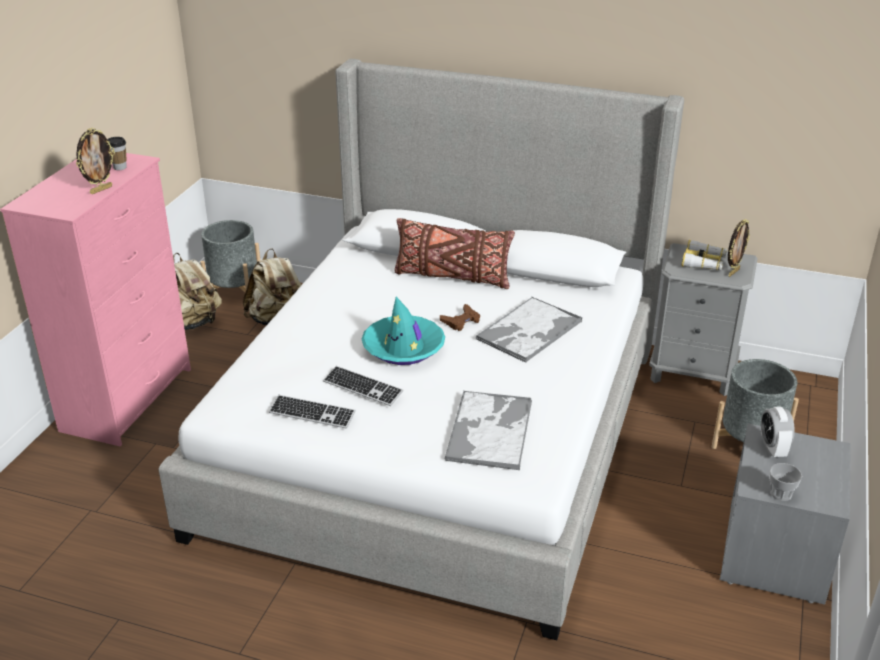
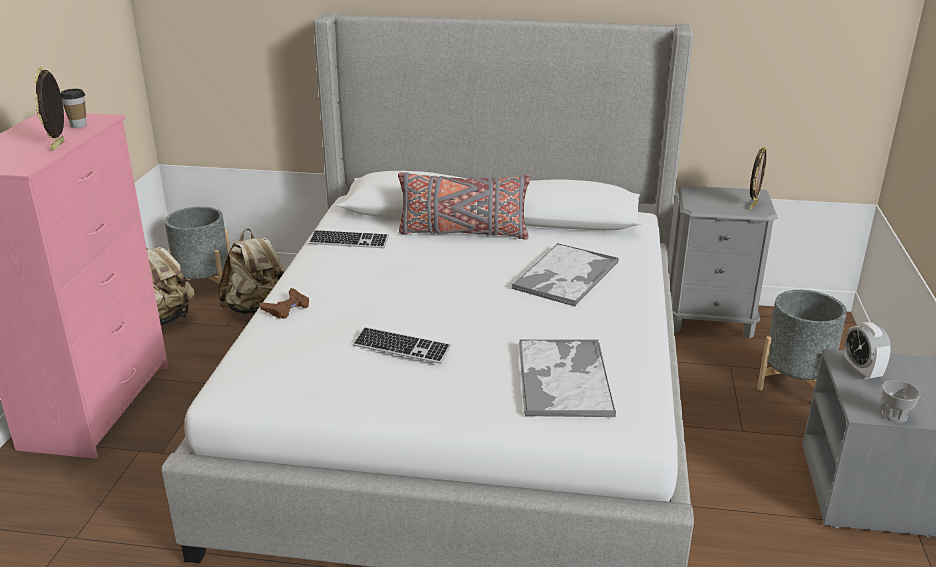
camera: 10 degrees left, 5 degrees down
(101, 190) = (59, 146): picture frame -> picture frame turned 150 degrees clockwise
(312, 413) = (349, 381): keyboard -> keyboard (349, 241)
(403, 348) = (434, 303): turquoise hat -> none
(452, 277) = (463, 233): brown pillow -> grey pillow
(461, 321) = (488, 273): brown game controller -> brown game controller (286, 308)
(703, 262) = (719, 199): binoculars -> none

